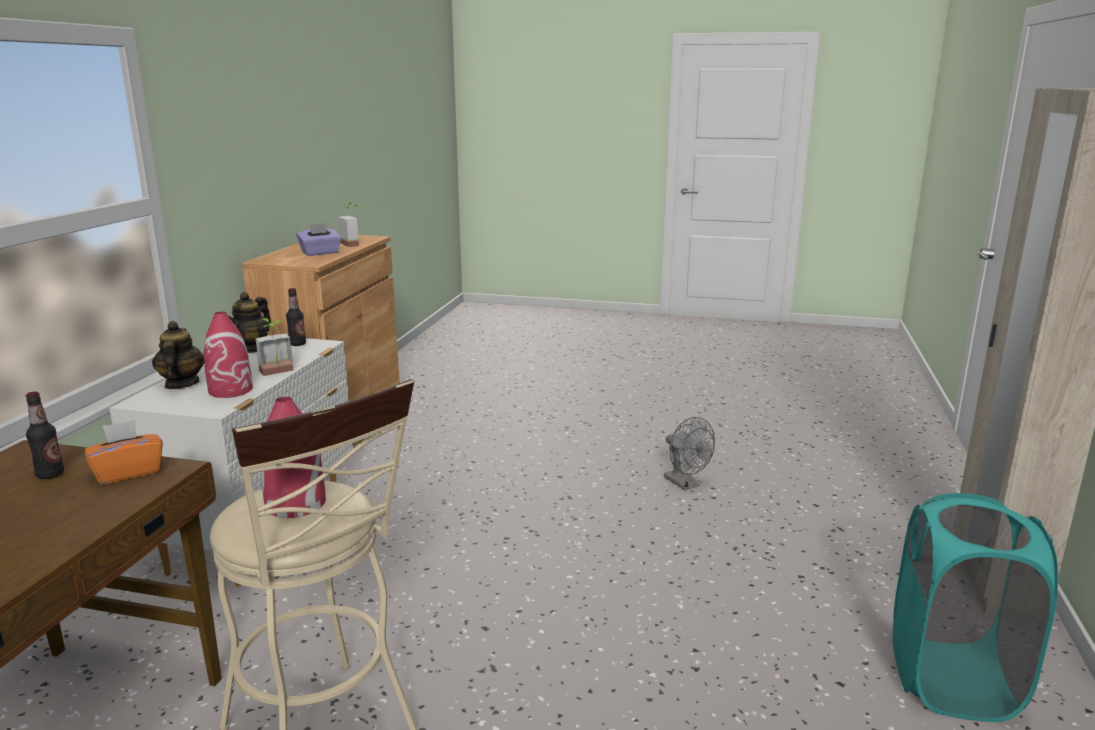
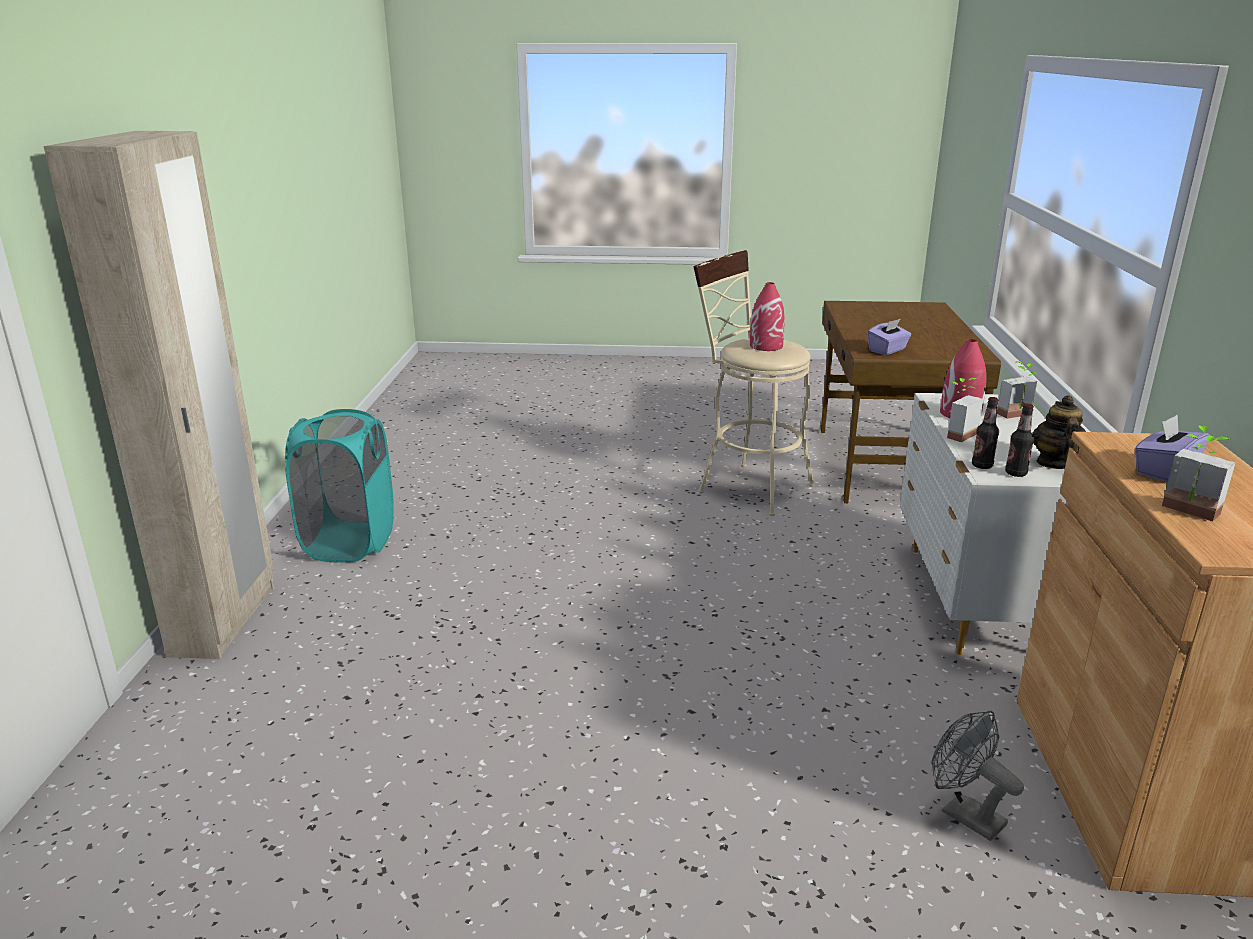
camera: 170 degrees right, 5 degrees up
(50, 474) = (929, 347): bottle -> bottle (982, 466)
(128, 472) = (887, 350): orange tissue box -> purple tissue box
(181, 384) = (1018, 416): teapot -> potted plant
(685, 484) = (512, 715): grey fan -> grey fan (964, 814)

